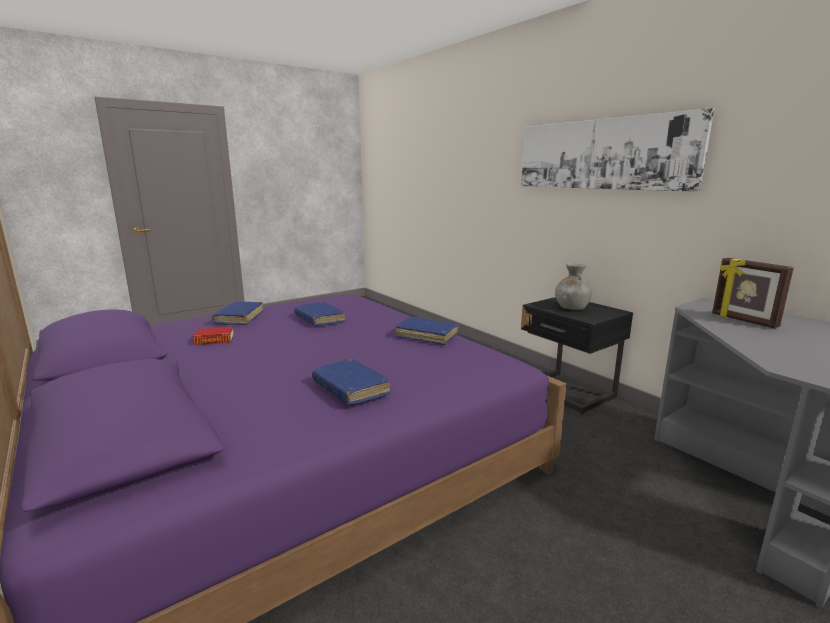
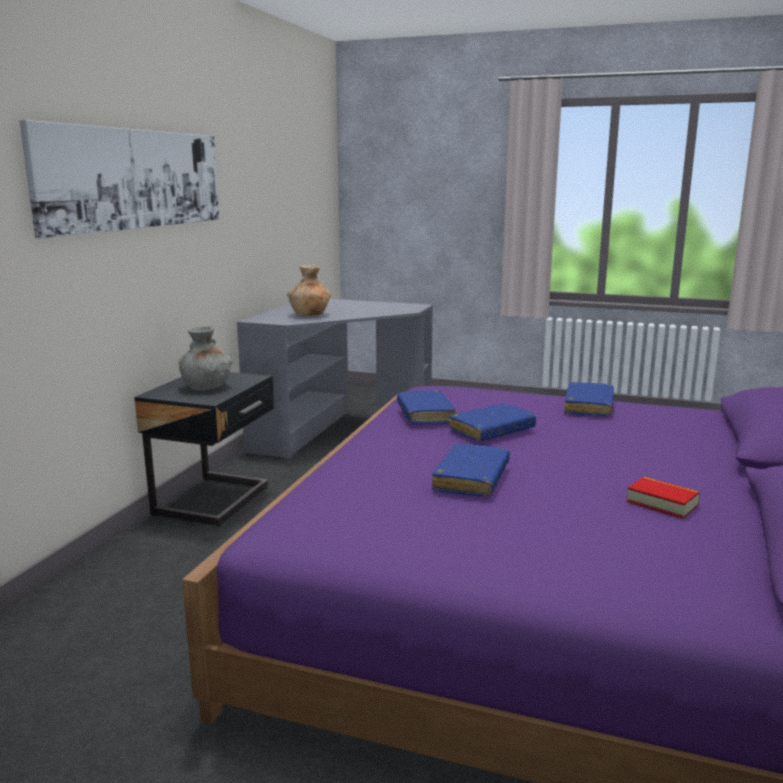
camera: 125 degrees left, 0 degrees up
(239, 318) = (580, 536): blue book -> blue book (491, 431)
(743, 321) = (310, 315): picture frame -> brown vase

